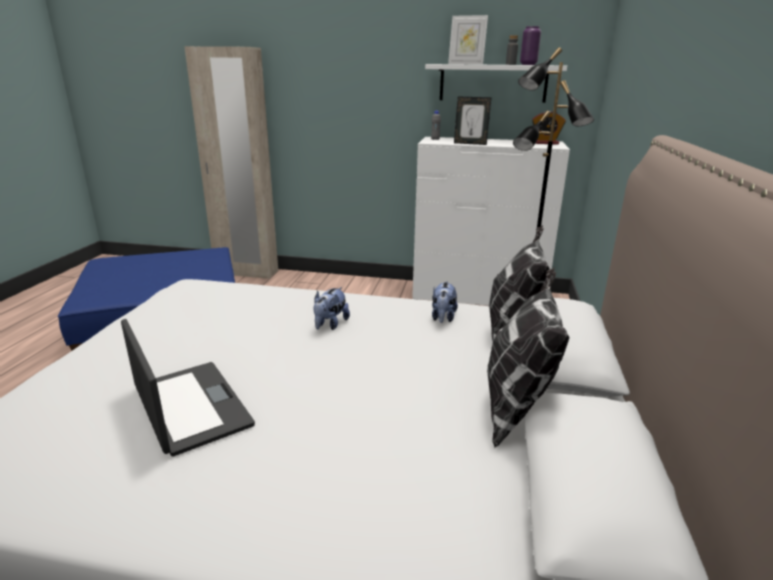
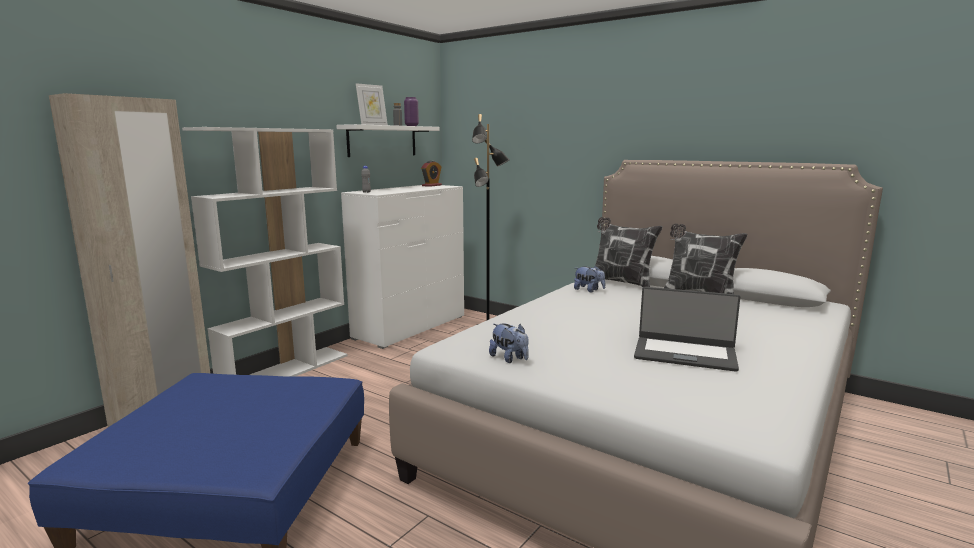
camera: 65 degrees left, 10 degrees down
(190, 407) = (684, 354): laptop -> laptop turned 150 degrees counterclockwise
(330, 324) = (581, 313): plush toy -> plush toy (509, 359)
(336, 280) = (286, 371): none -> white bookcase
(470, 143) = (405, 191): picture frame -> none

